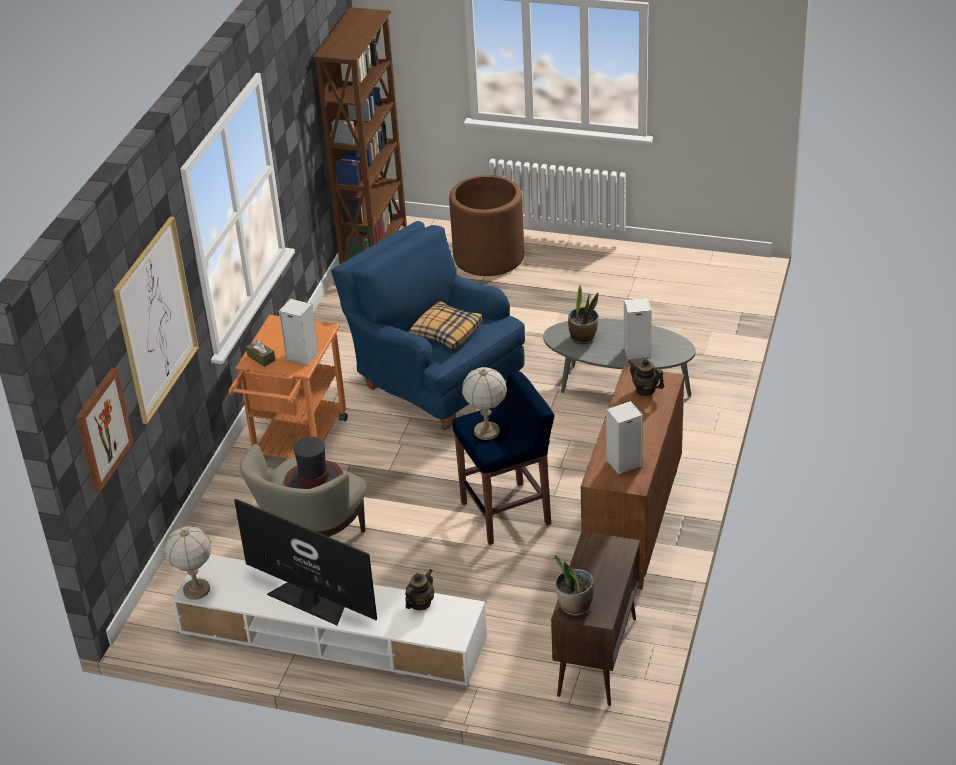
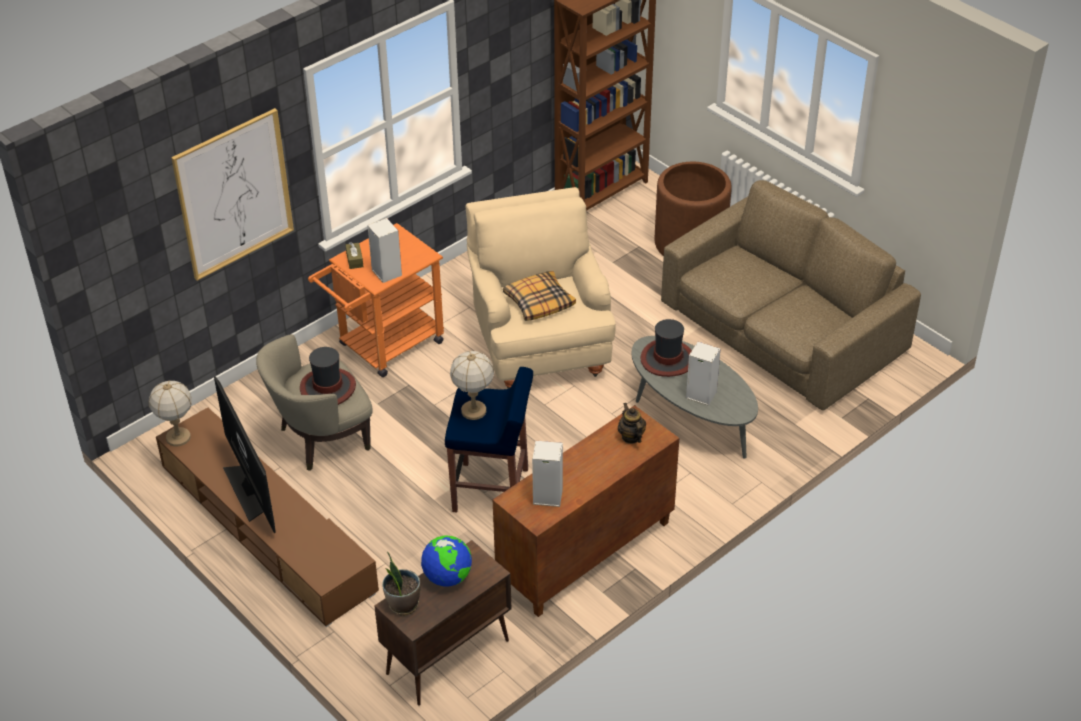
camera: 30 degrees right, 5 degrees up
(103, 429) = (132, 272): picture -> none
(332, 636) = (266, 527): white tv stand -> brown tv stand
(420, 603) = (325, 536): teapot -> none
(436, 384) = (539, 344): blue armchair -> beige armchair
(583, 337) = (667, 359): potted plant -> hat
(591, 568) = (447, 577): none -> globe
(626, 290) = (782, 329): none -> brown sofa

